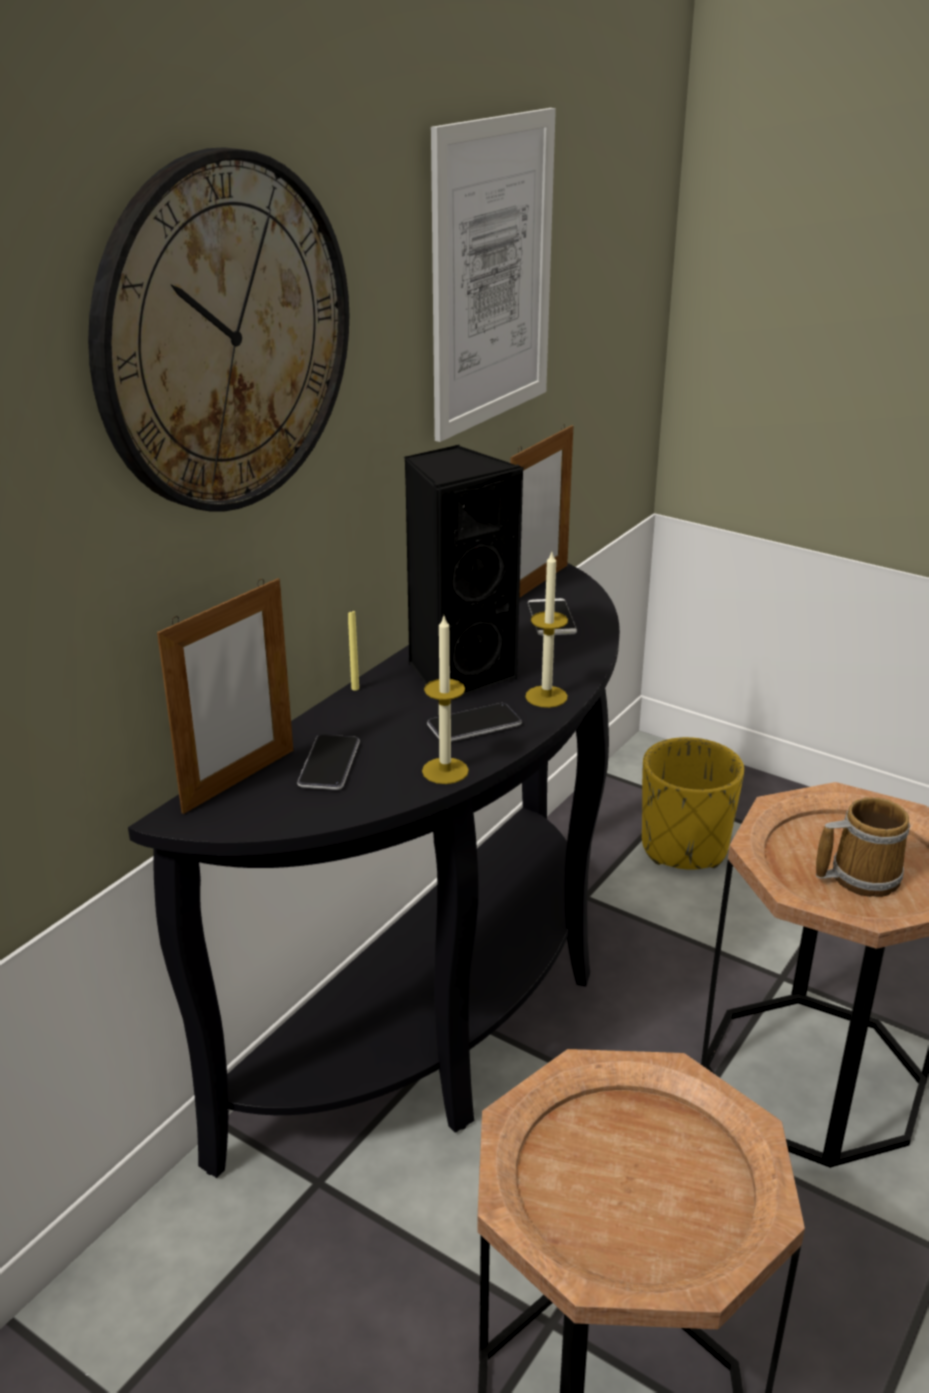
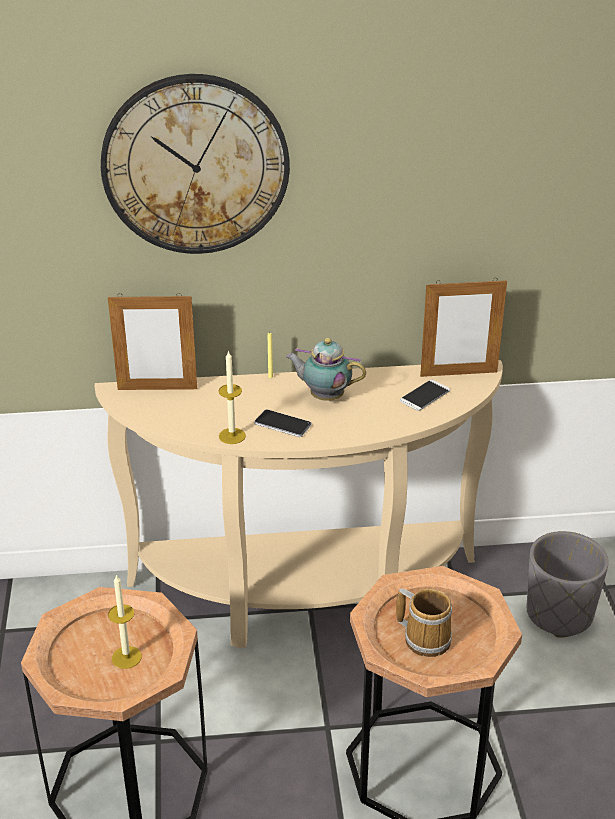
camera: 50 degrees right, 5 degrees up
(329, 764) = (198, 403): phone -> none
(452, 1015) = (306, 600): black console table -> beige console table
(458, 673) = (324, 397): black speaker -> teapot
(492, 274) = (454, 166): picture -> none
(546, 696) = (338, 432): candle -> candle (126, 657)
(684, 847) = (559, 614): yellow planter -> grey planter

